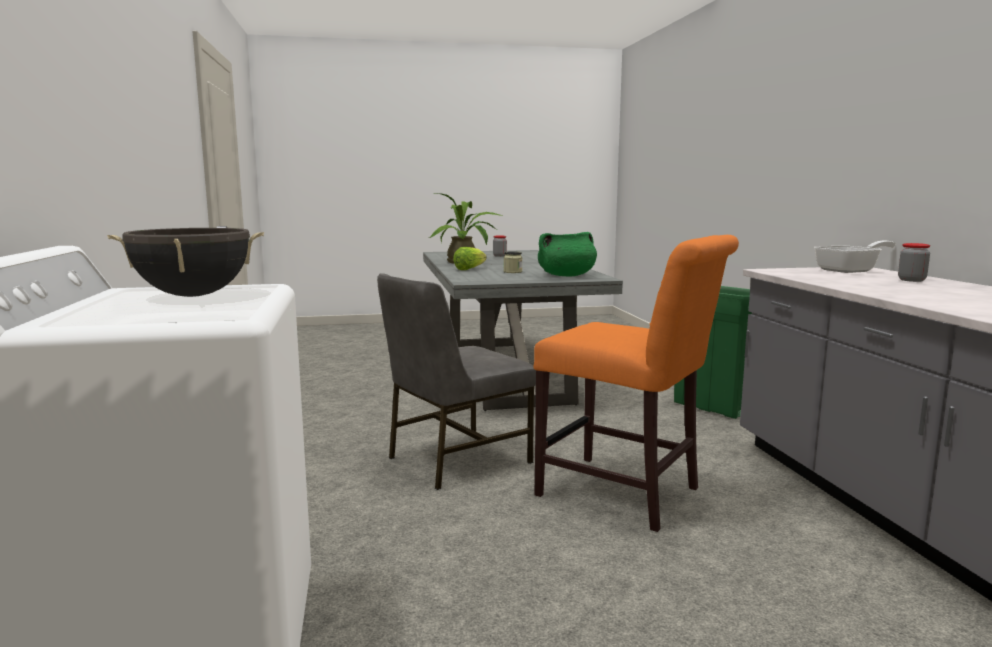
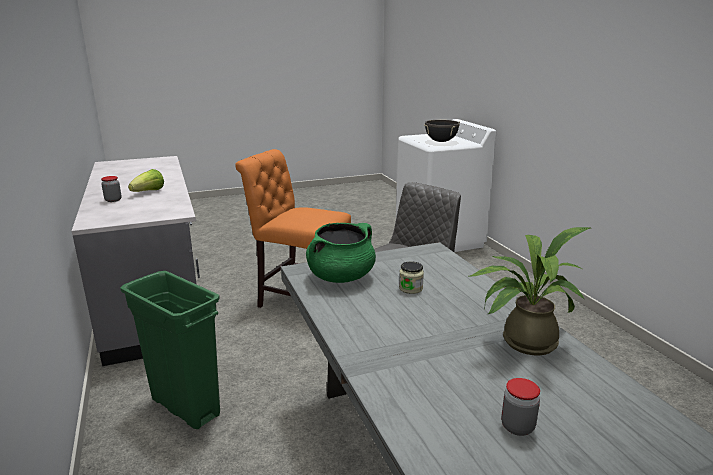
camera: 170 degrees right, 10 degrees up
(469, 269) = (475, 297): lettuce -> lettuce (149, 192)
(851, 270) = (114, 216): frying pan -> none

